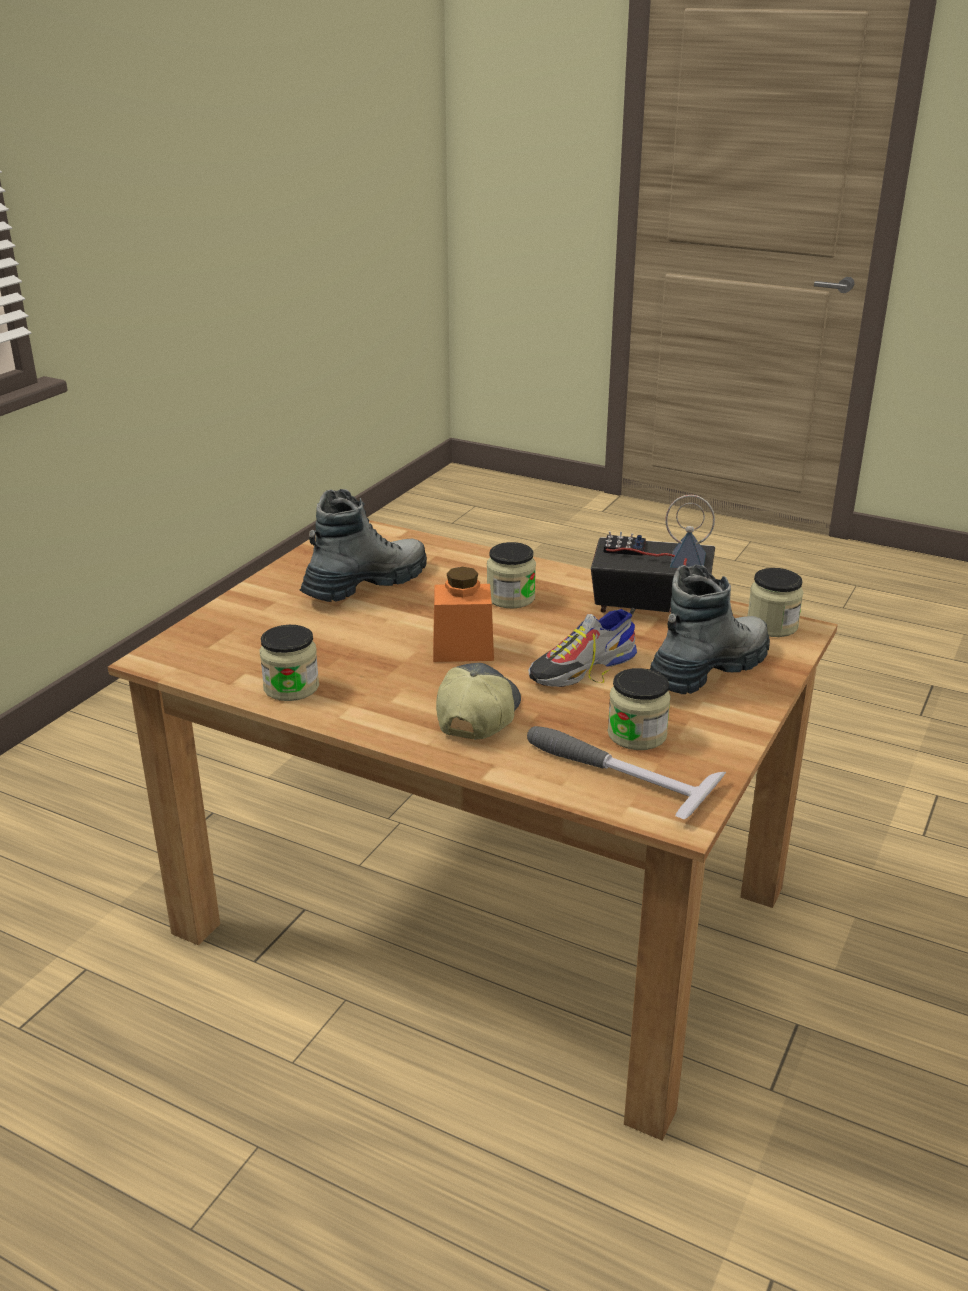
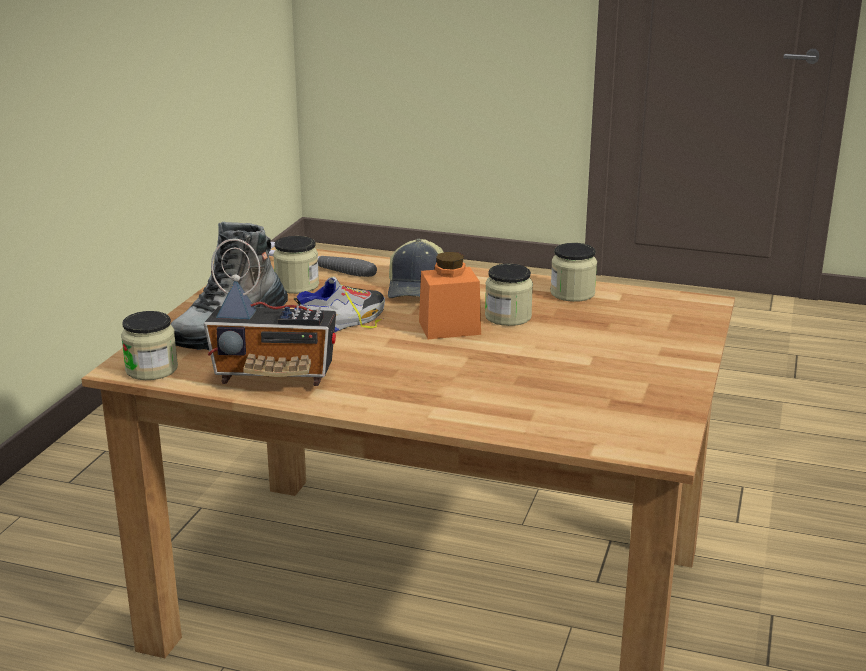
camera: 170 degrees right, 5 degrees down
(365, 584) = (583, 378): boot -> none
(510, 598) = (421, 376): jar -> jar (508, 317)

